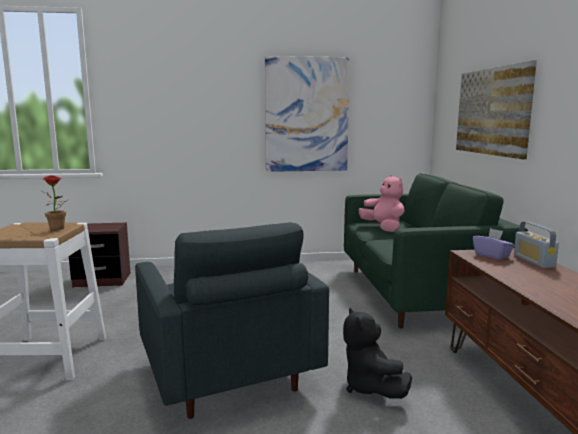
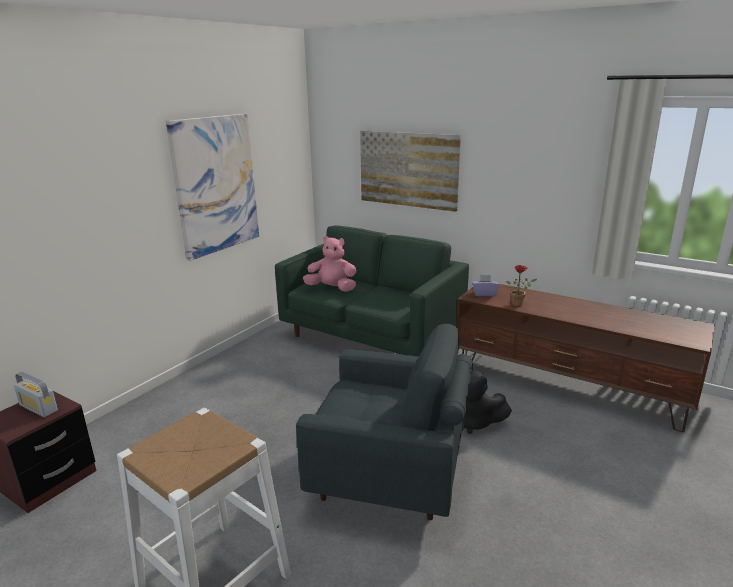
camera: 50 degrees left, 10 degrees up
(58, 229) = (212, 429): potted plant -> potted plant (519, 304)
(533, 261) = (508, 290): radio -> radio (38, 408)

